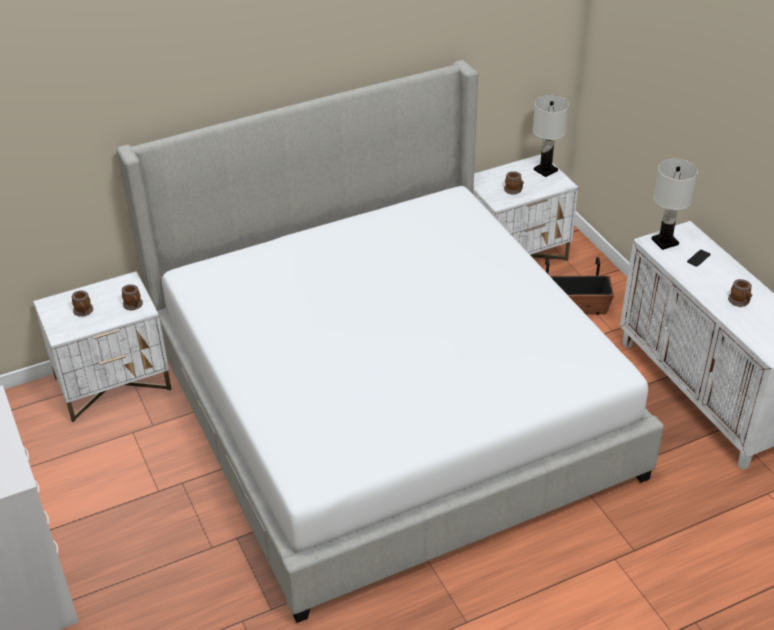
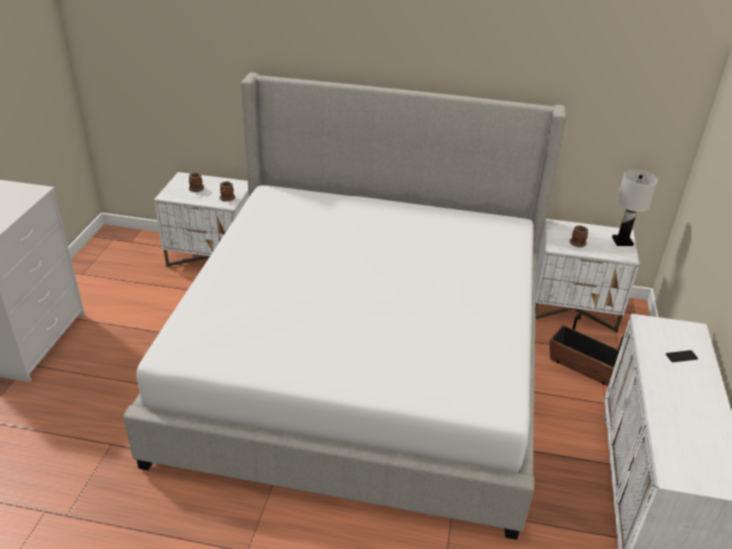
camera: 35 degrees right, 5 degrees down
(665, 241) = (660, 328): white table lamp -> none
(740, 301) = (687, 412): mug -> none

